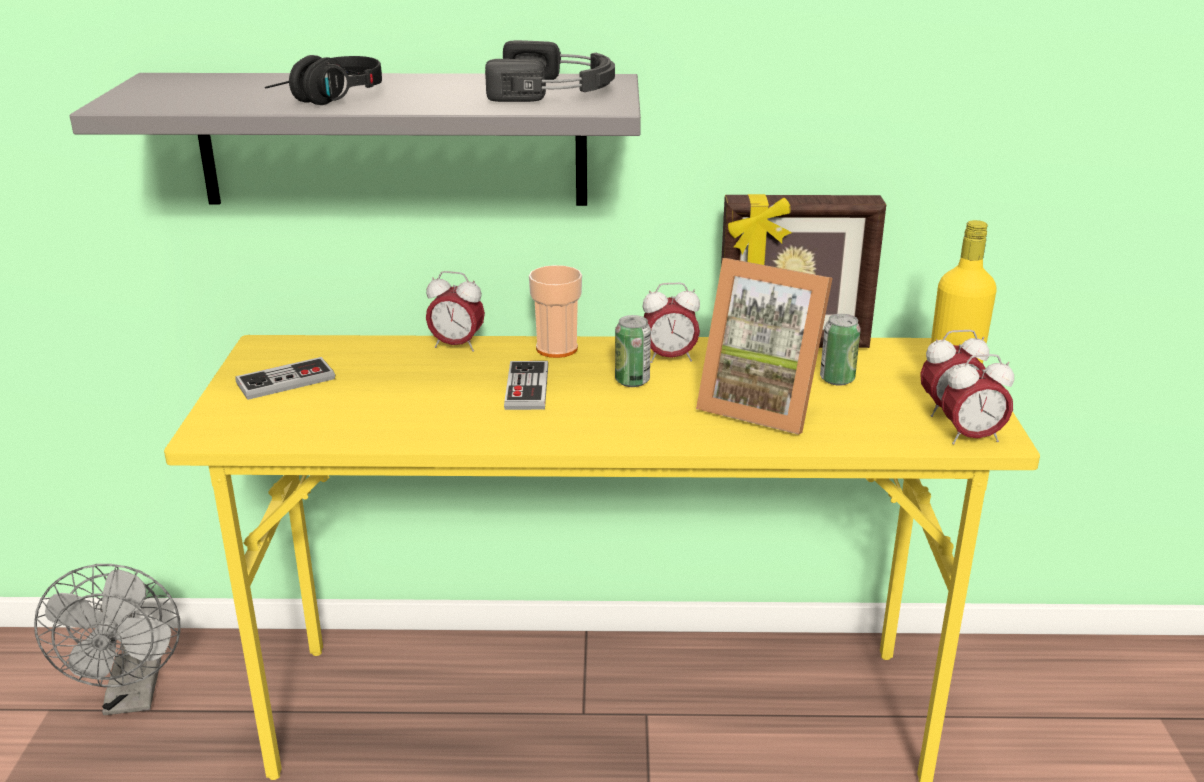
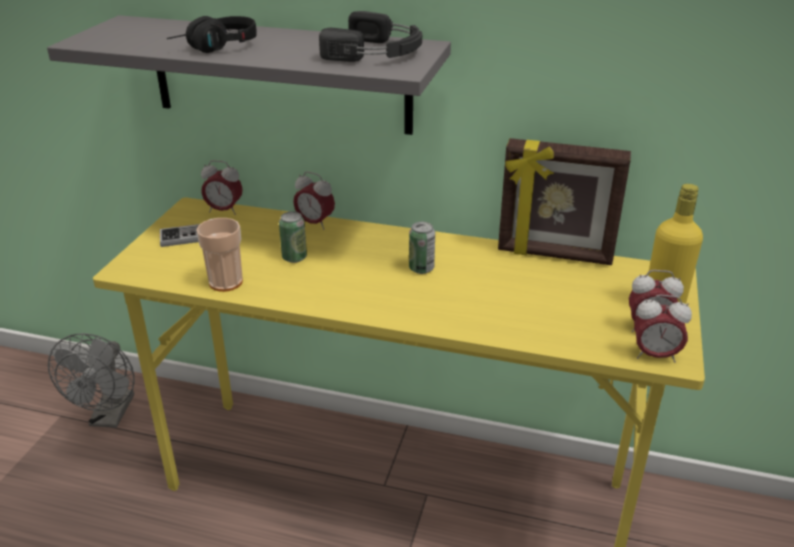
camera: 15 degrees right, 5 degrees up
(527, 388) = (345, 264): game controller -> none
(556, 348) = (381, 235): cup -> cup (226, 282)
(669, 358) = (457, 253): alarm clock -> alarm clock (224, 210)
(762, 405) = (506, 302): picture frame -> none
(837, 379) = (574, 289): can -> can (294, 257)

